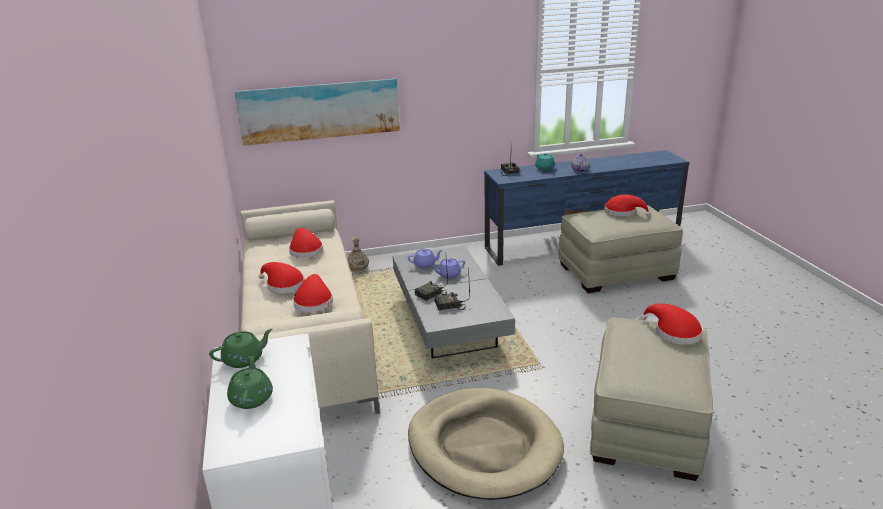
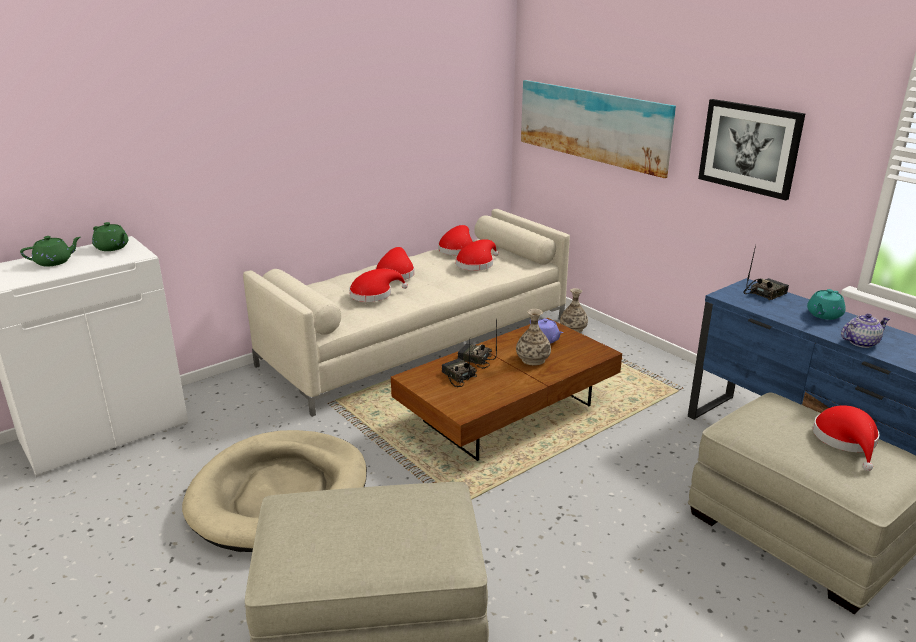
camera: 65 degrees right, 0 degrees up
(448, 275) = (533, 359): purple teapot -> vase
(448, 322) = (507, 414): grey coffee table -> brown coffee table
(454, 92) = (749, 148): none -> picture
(674, 332) = (435, 540): red hat -> red hat (457, 249)

